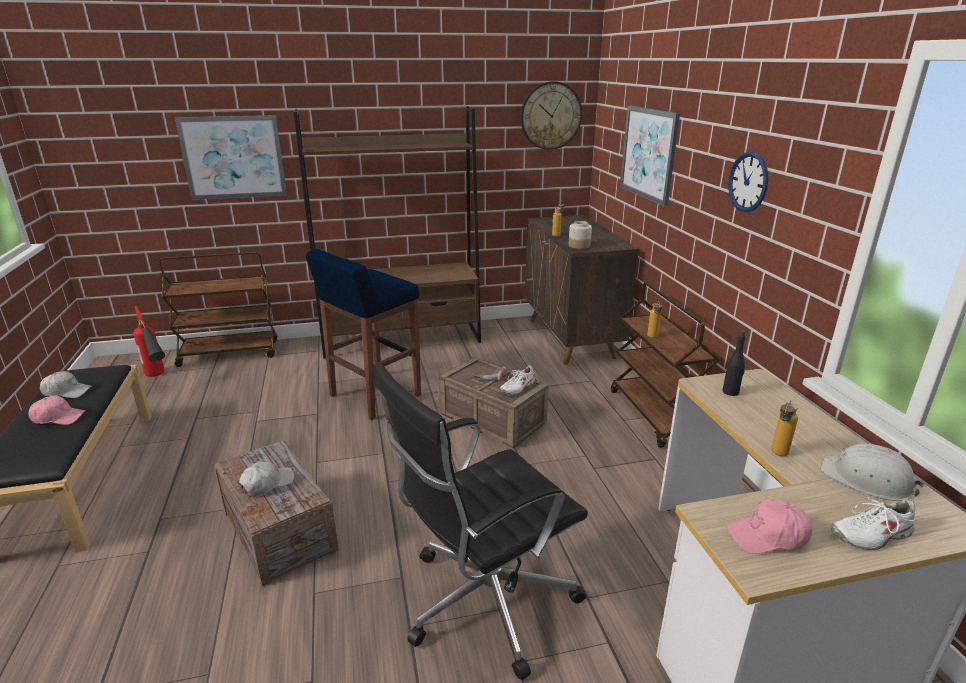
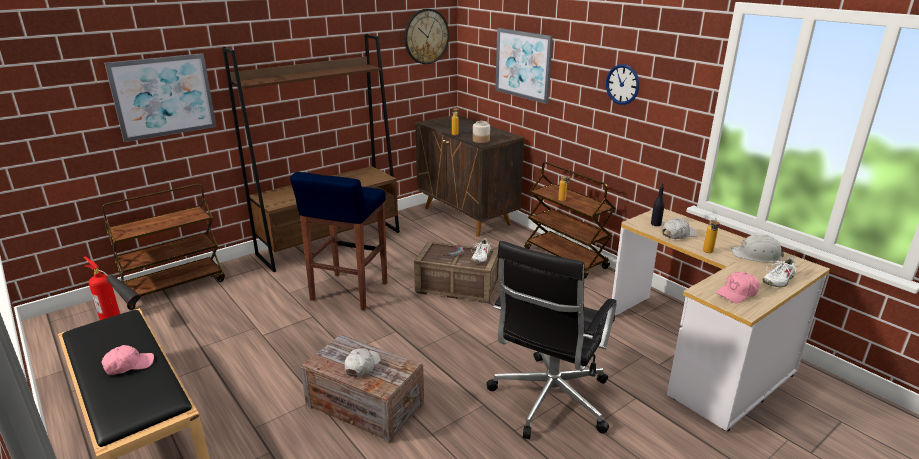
camera: 25 degrees left, 0 degrees up
(67, 392) = (106, 344): white cap -> white cap (678, 234)

